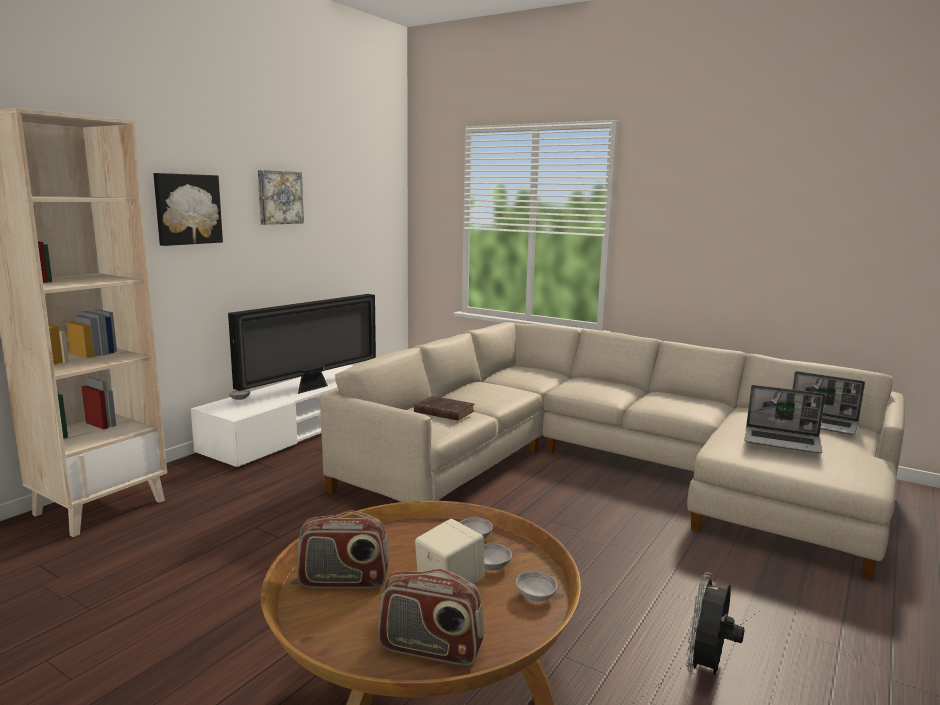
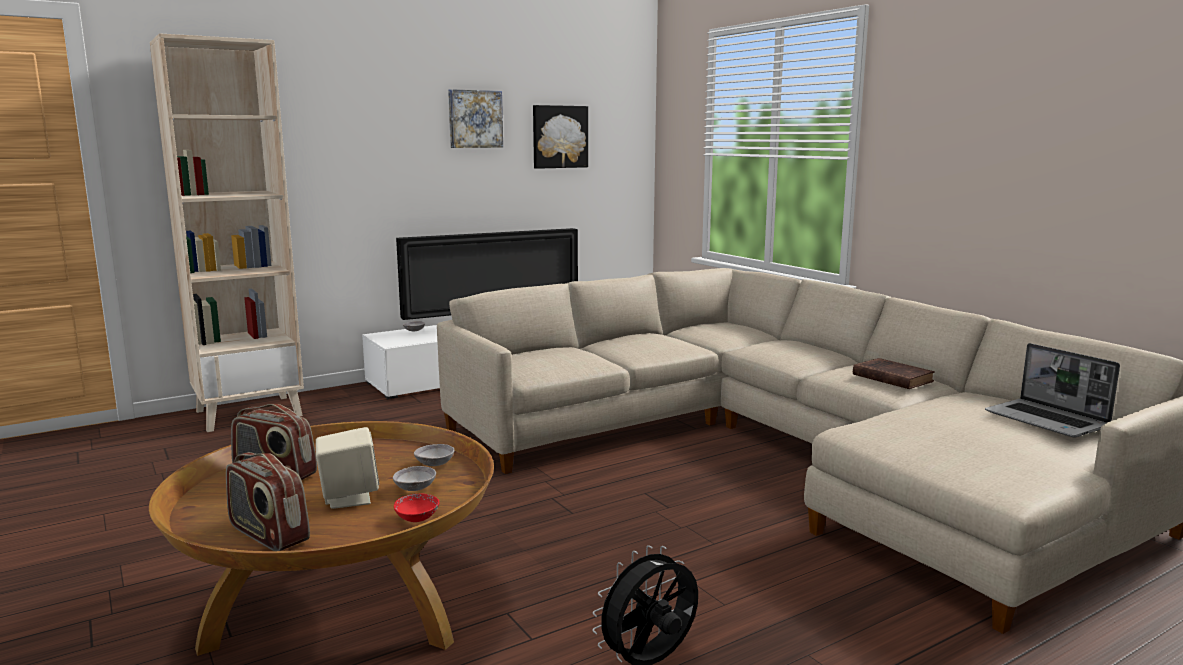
camera: 25 degrees right, 0 degrees up
(187, 209) = (364, 130): picture -> picture (559, 137)
(442, 411) = (566, 355): brown book -> brown book (890, 378)
(536, 596) = (417, 518): grey bowl -> red bowl
(783, 441) = (947, 431): laptop -> none

